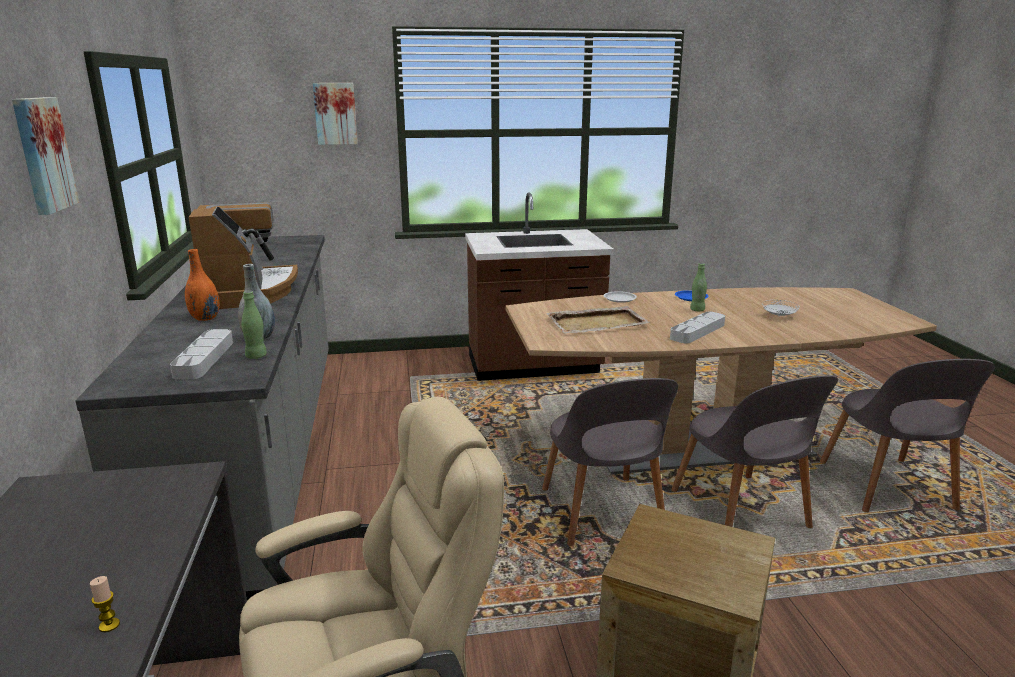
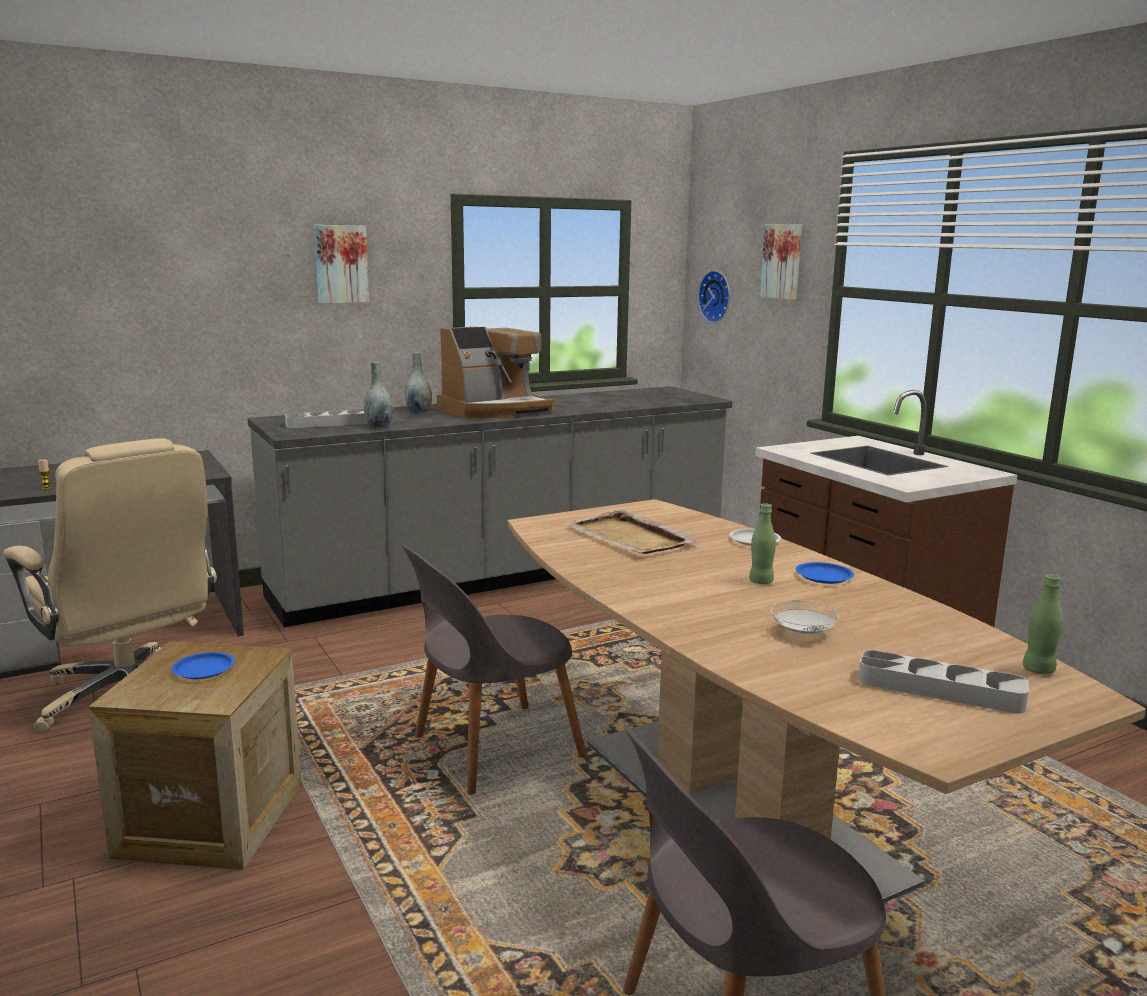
camera: 70 degrees right, 5 degrees down
(205, 318) = (419, 412): orange vase -> grey vase
(251, 149) = (717, 296): none -> wall clock
(256, 356) = (336, 431): green bottle -> green bottle (1038, 670)
(681, 550) = (204, 669): none -> blue plate
(697, 331) = (653, 584): grey tray -> grey tray (940, 689)
(741, 512) = (552, 854): grey chair -> none

